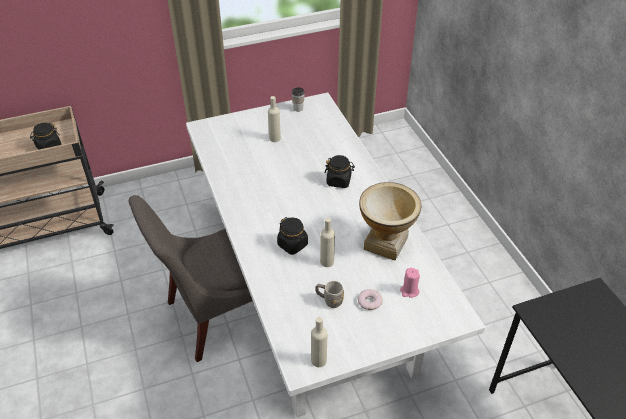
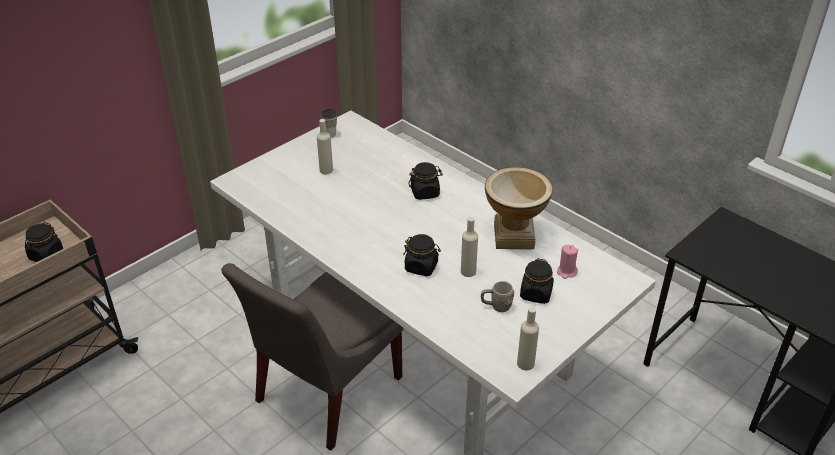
camera: 25 degrees left, 5 degrees down
(369, 301) = (536, 294): donut -> black jar

